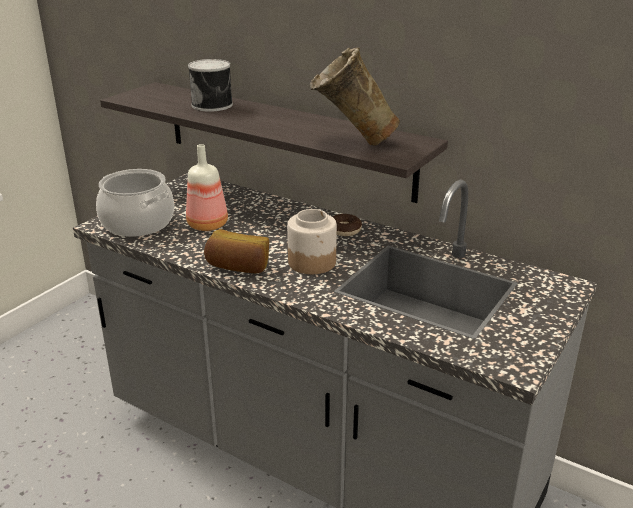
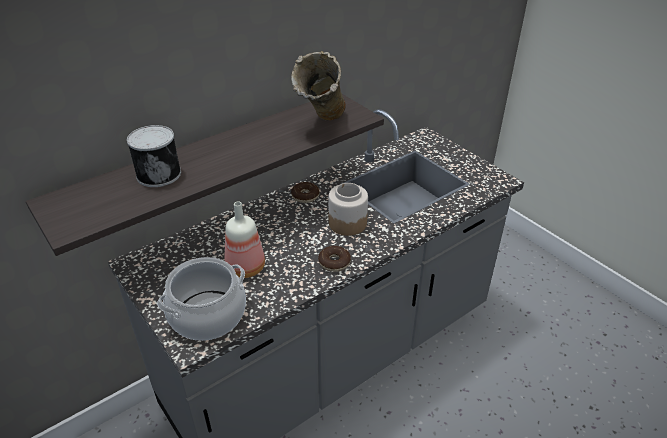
camera: 70 degrees left, 10 degrees up
(238, 267) = (334, 262): bread -> donut

